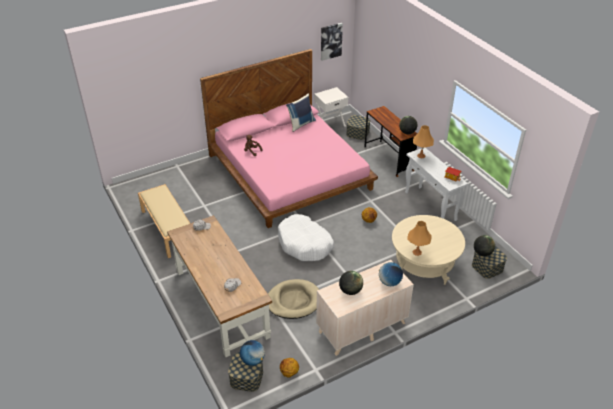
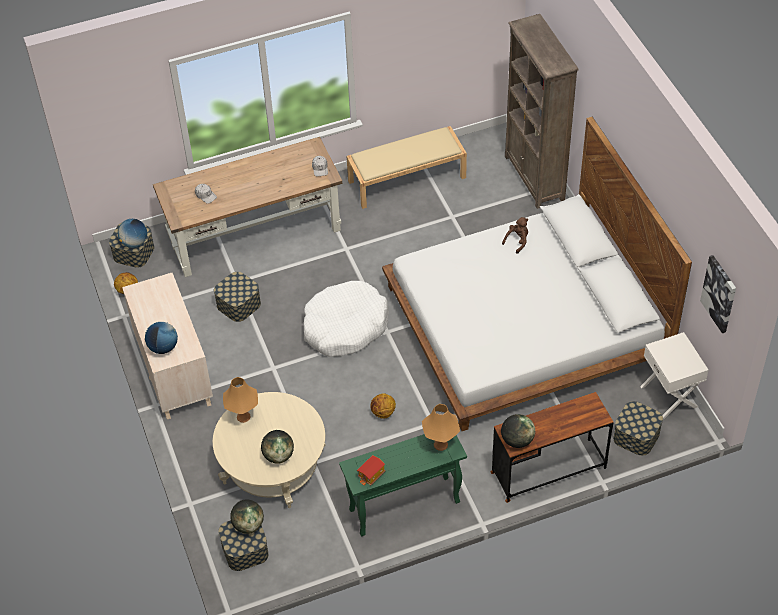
camera: 100 degrees right, 10 degrees up
(170, 174) = (534, 178): none -> brown bookcase
(290, 172) = (524, 324): pink bed -> white bed
(293, 301) = (238, 304): beige dog bed -> storage box
(301, 124) = (593, 310): blue pillow -> none
(350, 291) = (161, 305): globe -> globe (278, 456)
(430, 206) = (403, 506): white console table -> green console table

